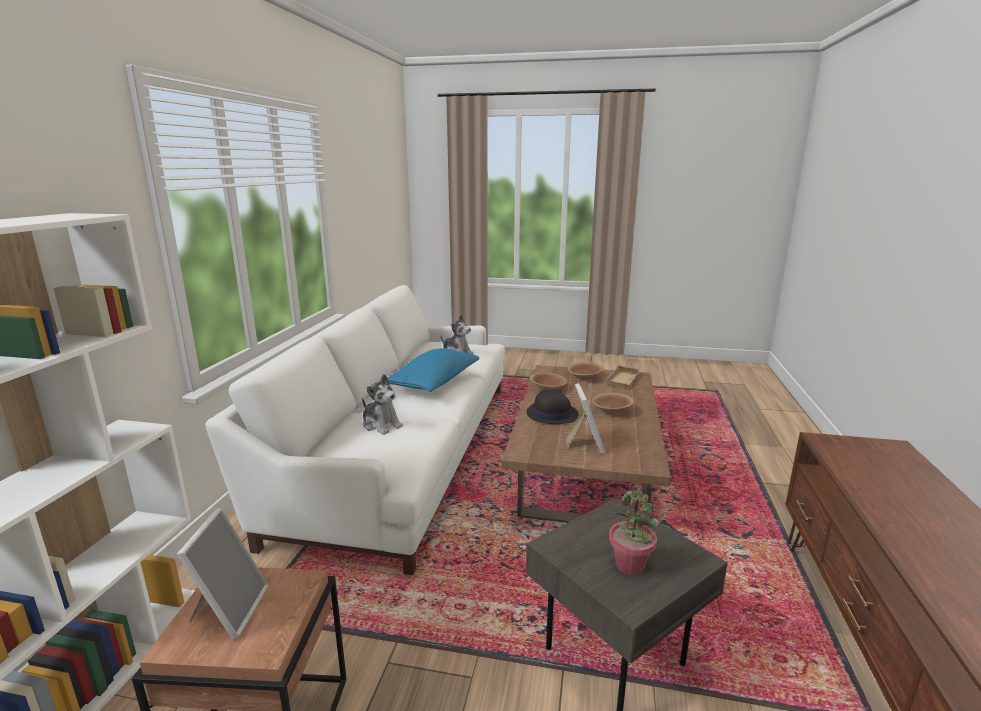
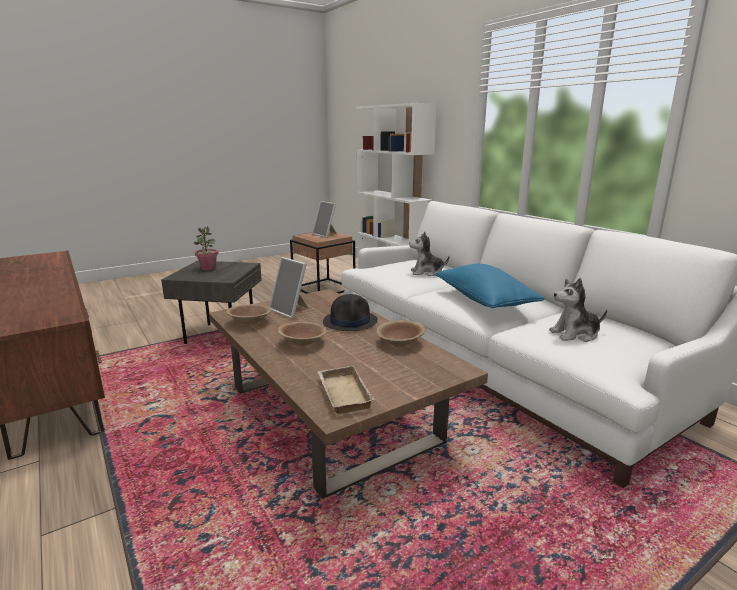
camera: 135 degrees right, 0 degrees up
(584, 378) = (394, 375): brown bowl -> brown bowl (250, 322)

